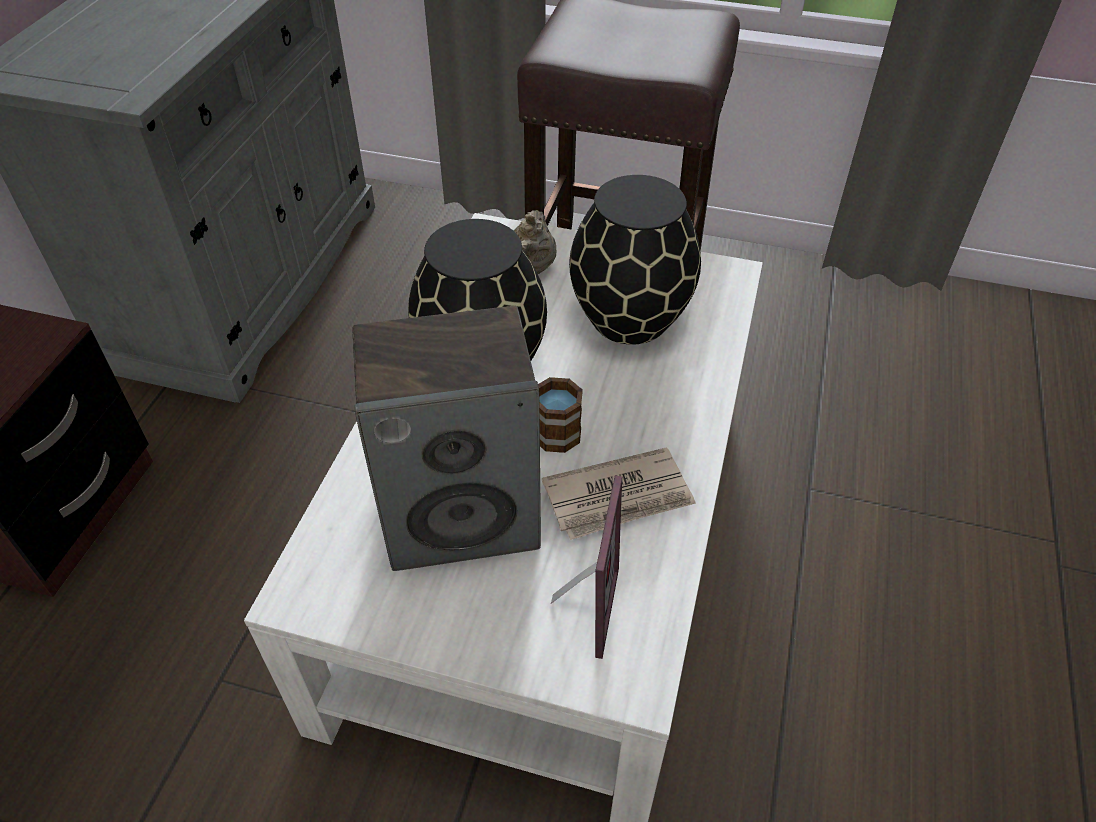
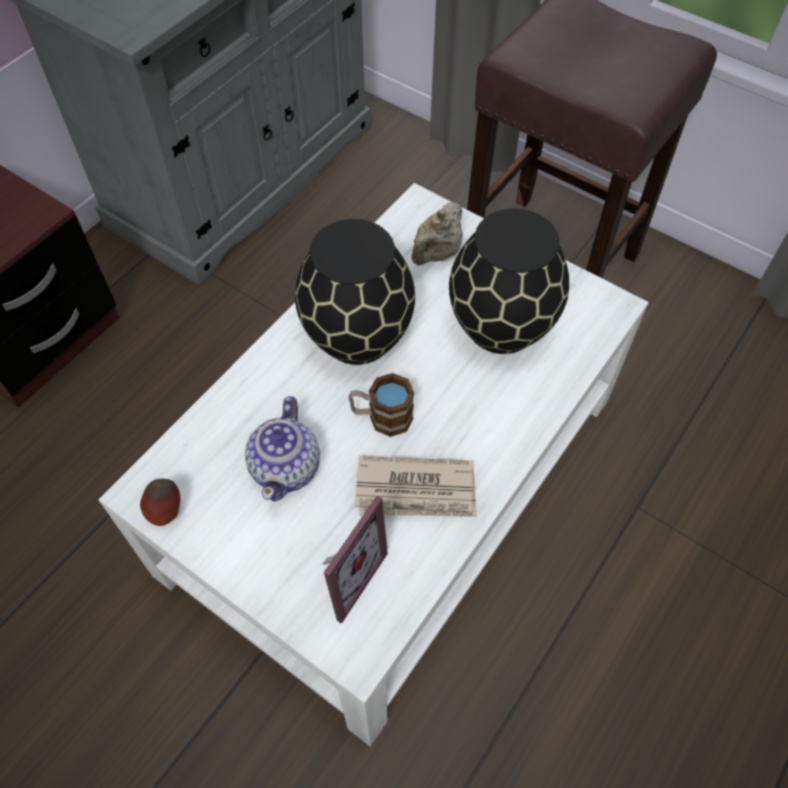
camera: 20 degrees right, 10 degrees up
(338, 606) = (166, 512): none -> apple
(462, 516) = (286, 467): speaker -> teapot

